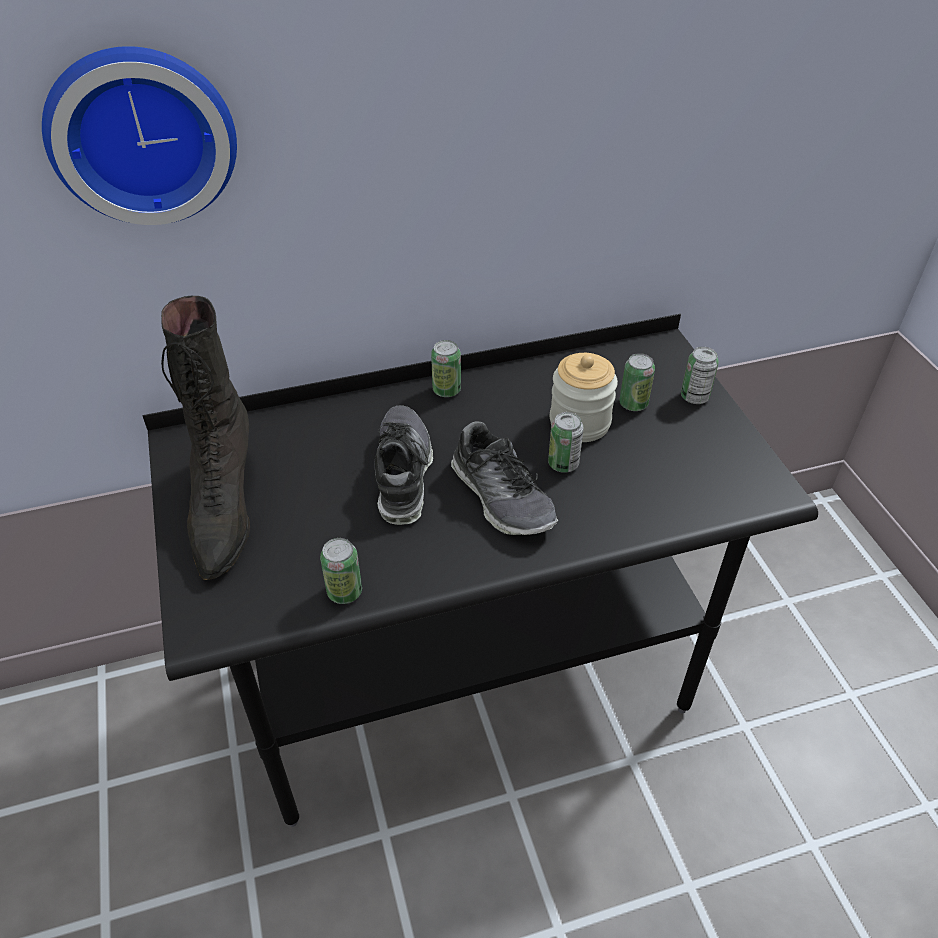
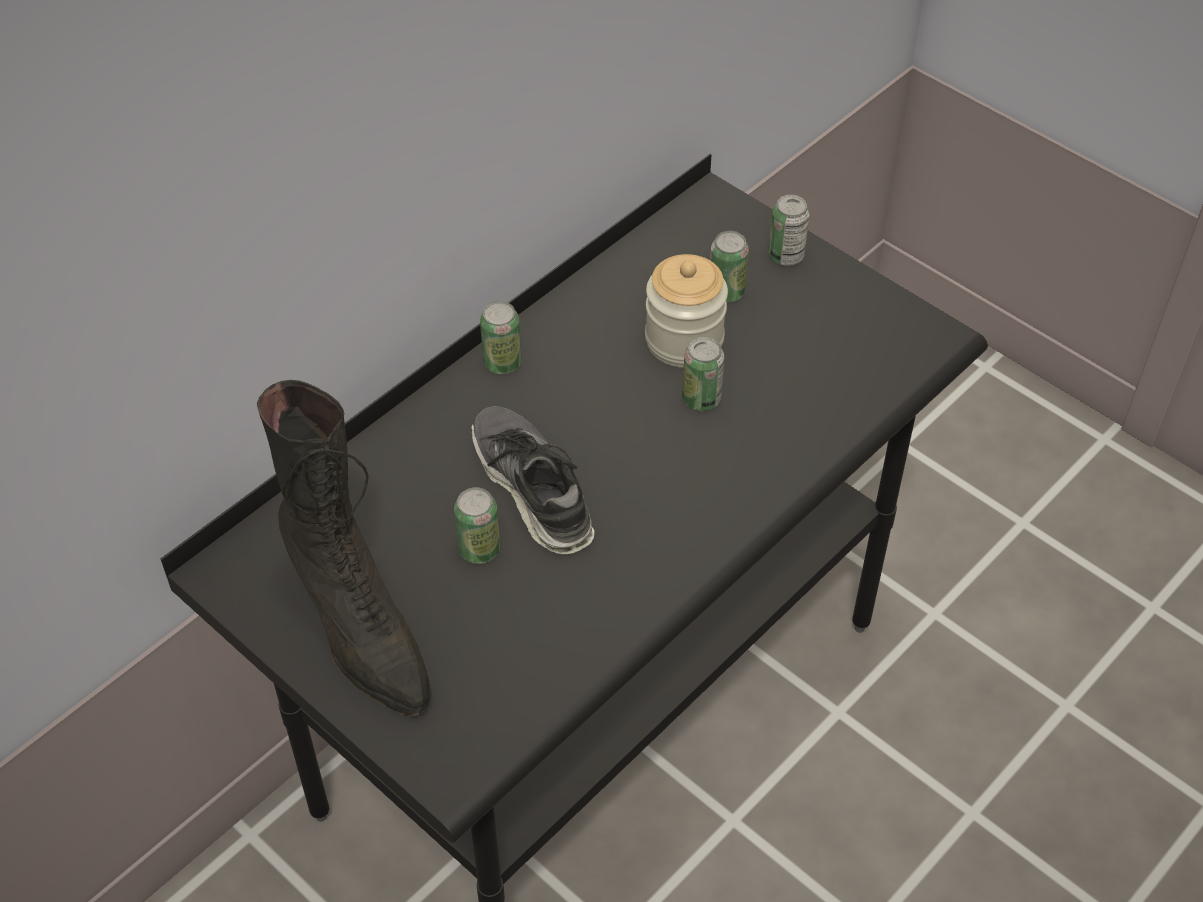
camera: 30 degrees left, 5 degrees up
(142, 134) = (146, 208): wall clock -> none
(344, 592) = (576, 653): can -> can (479, 549)
(502, 497) = (664, 468): shoe -> none

